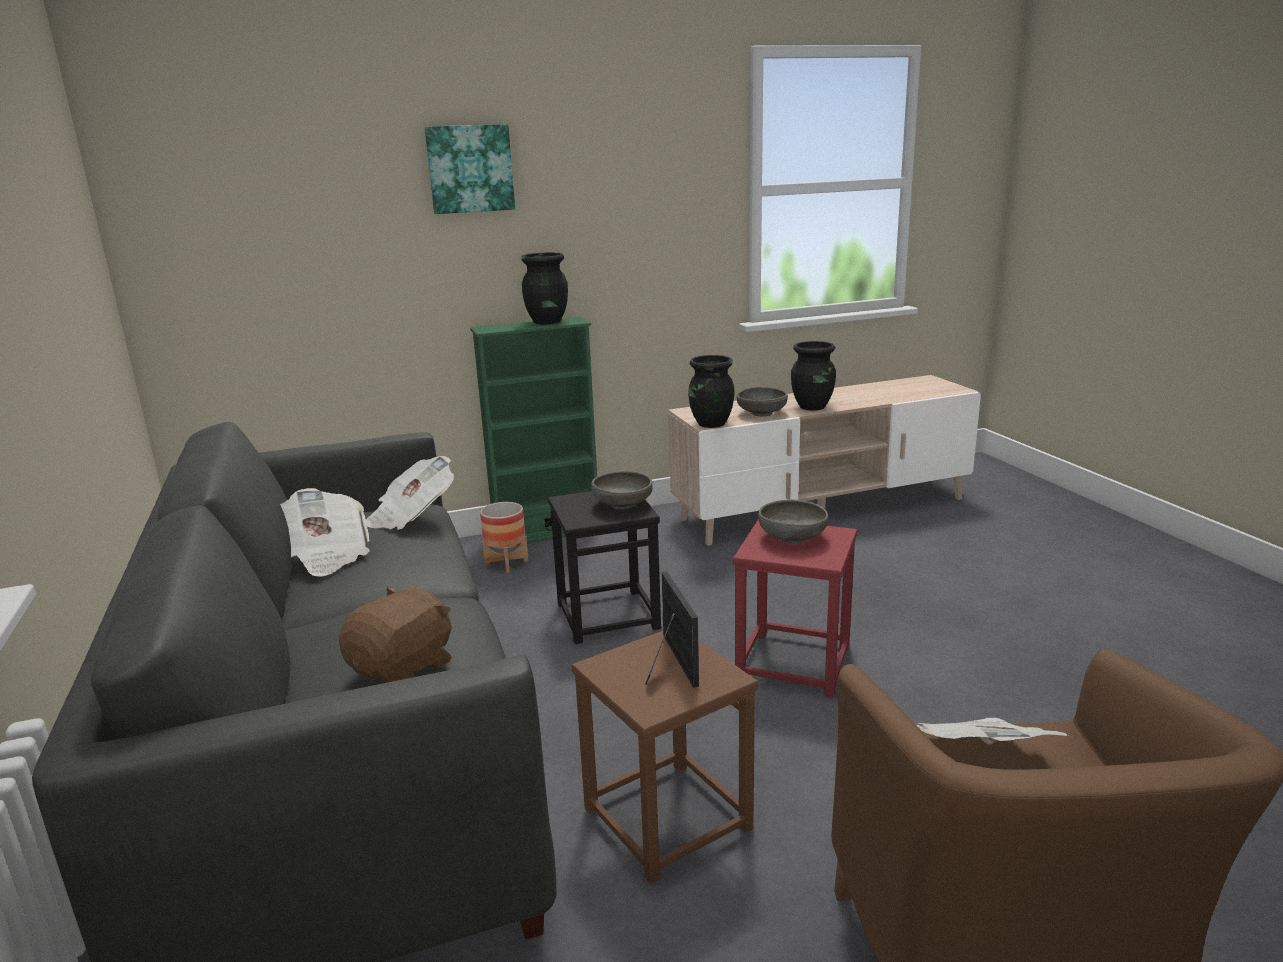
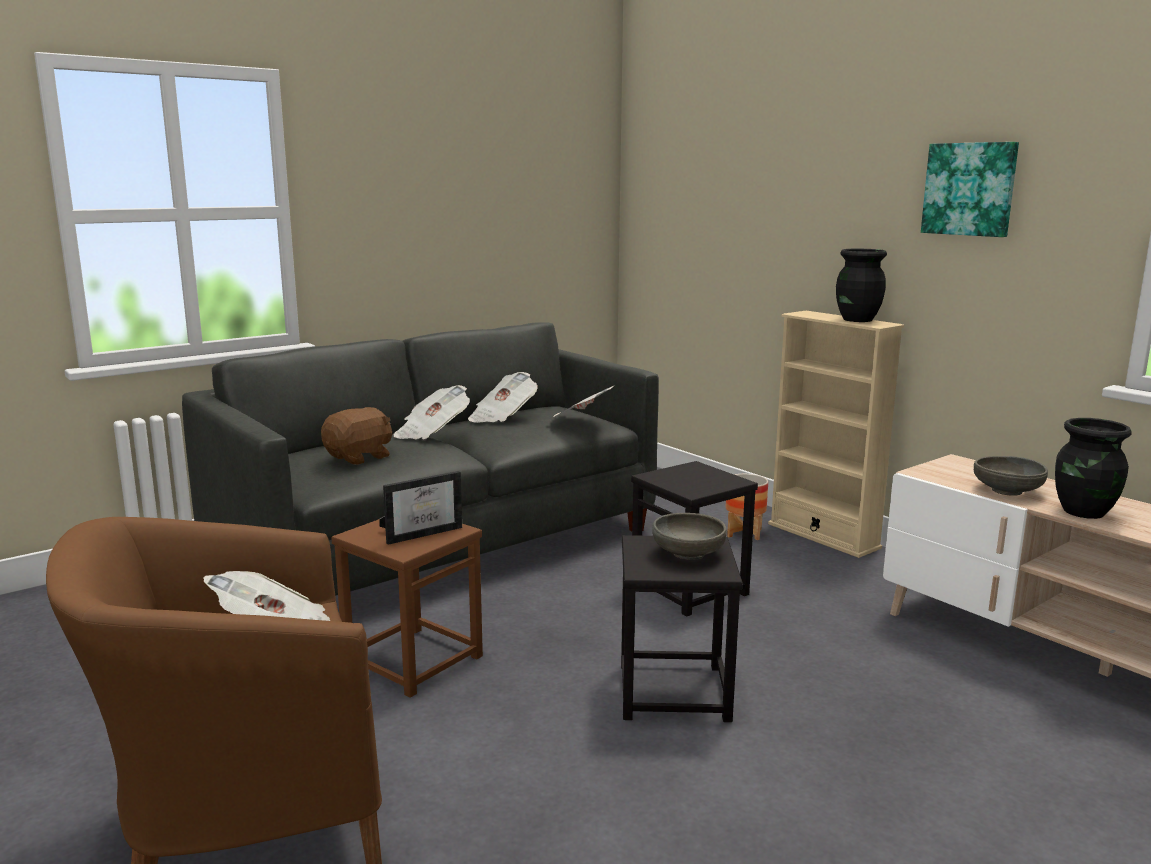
camera: 70 degrees right, 5 degrees down
(358, 604) = (432, 433): none -> newspaper
(404, 669) = (360, 457): brown plush toy -> brown plush toy turned 60 degrees counterclockwise
(470, 169) = (833, 160): picture -> picture (970, 189)
(547, 532) = (823, 536): green bookcase -> beige bookcase
(622, 504) = (704, 484): grey bowl -> none
(711, 424) = (926, 474): black vase -> none
(793, 664) = (672, 691): red stool -> black stool

